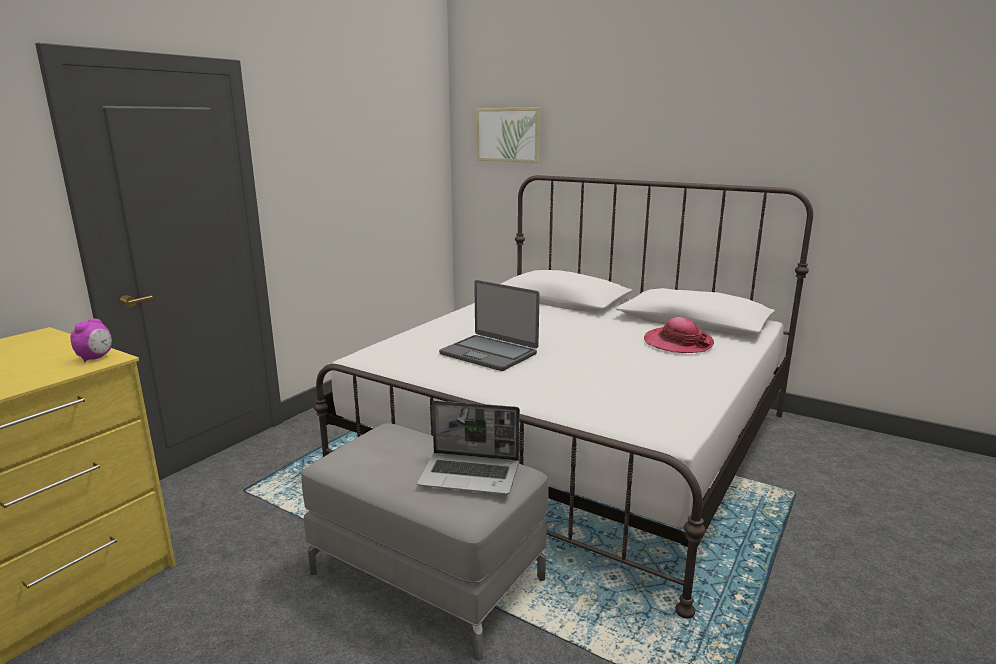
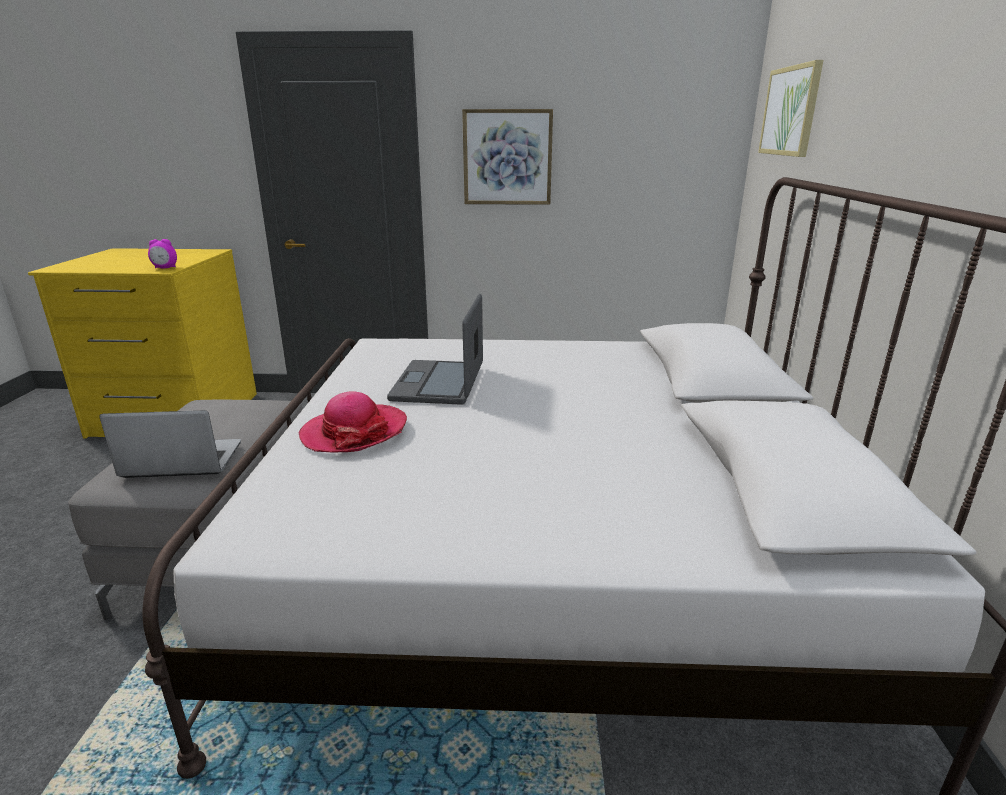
camera: 60 degrees right, 5 degrees up
(323, 176) = (507, 157): none -> picture
(471, 475) = (181, 462): laptop -> laptop turned 105 degrees clockwise
(678, 343) = (635, 487): hat -> hat (354, 432)

